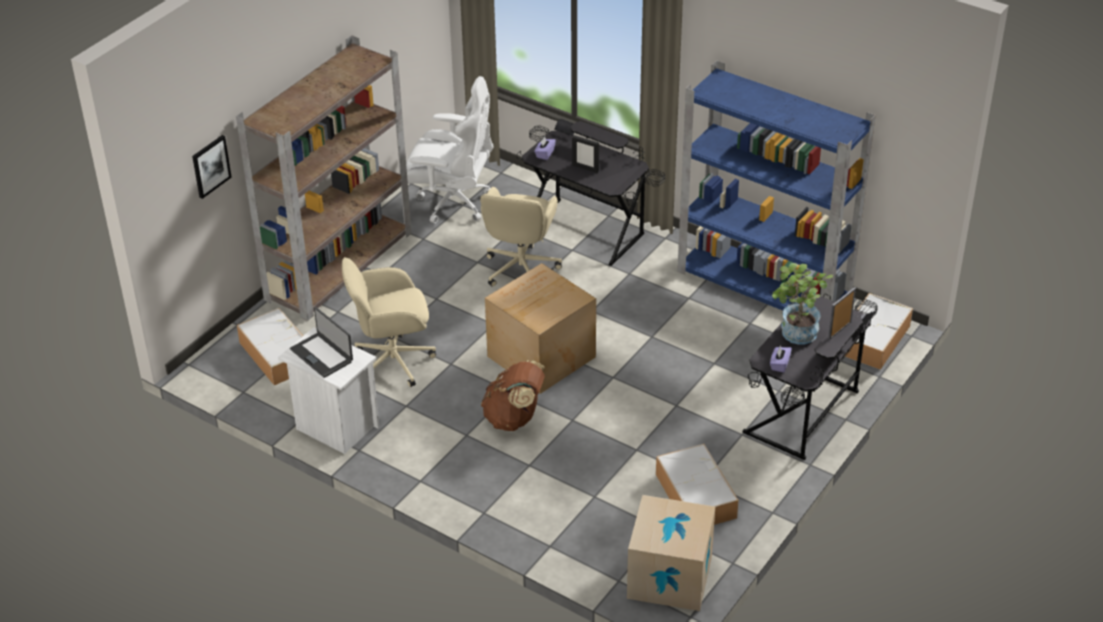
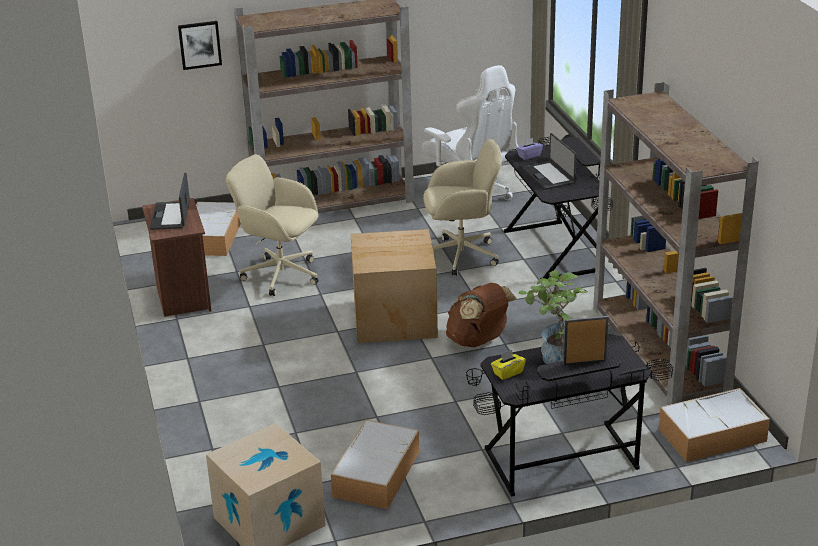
camera: 40 degrees right, 10 degrees down
(334, 427) = (182, 297): white nightstand -> brown nightstand
(514, 418) = (314, 350): brown backpack -> brown backpack (478, 341)
(520, 270) = (462, 256): beige office chair -> beige office chair turned 150 degrees counterclockwise
(585, 167) = (549, 175): picture frame -> laptop
(763, 285) = (659, 350): blue bookcase -> brown bookcase
(779, 364) = (507, 373): purple tissue box -> yellow tissue box

